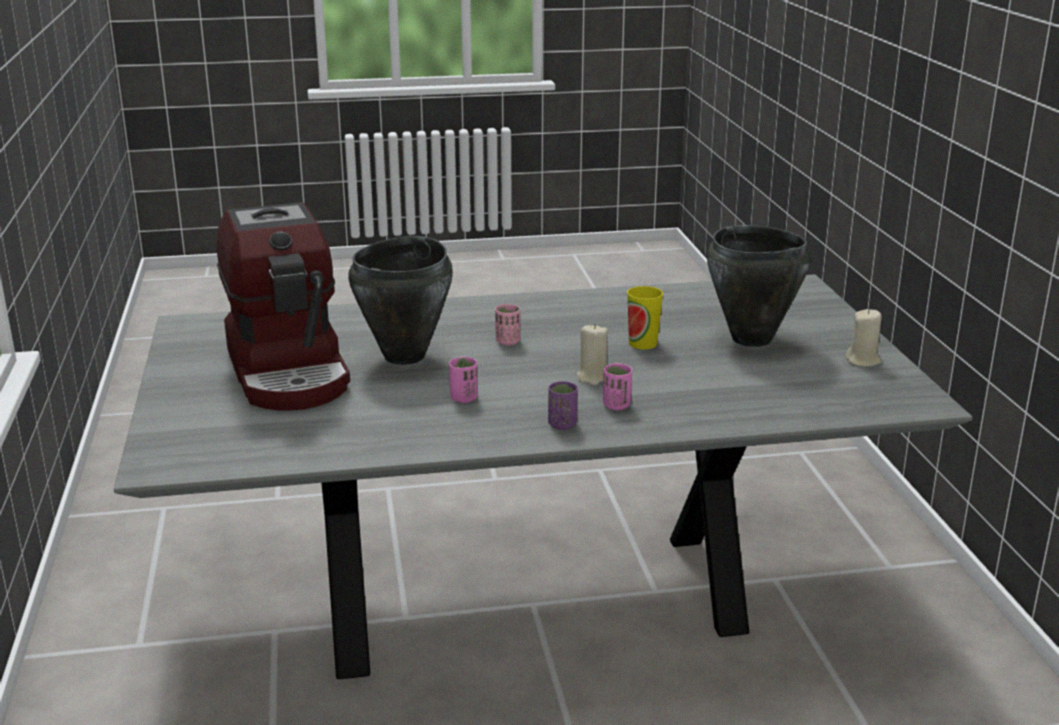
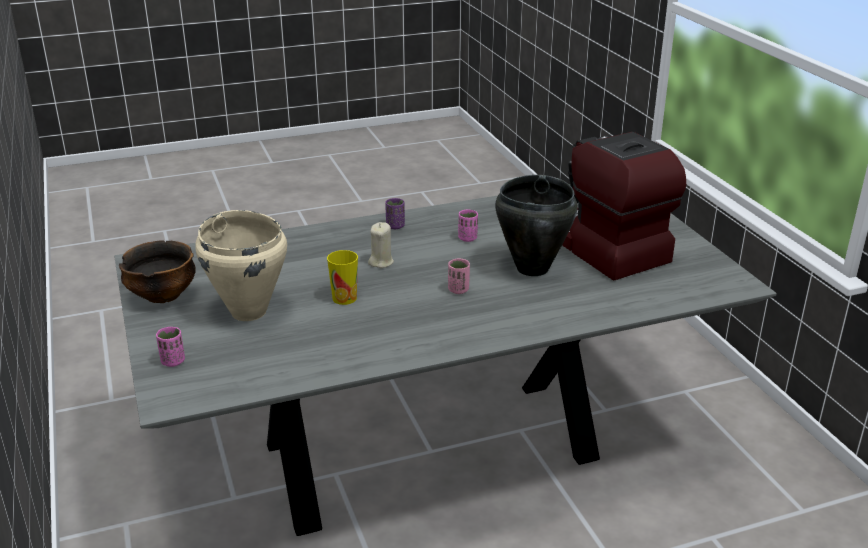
camera: 170 degrees right, 5 degrees up
(616, 405) = (361, 241): pink cup -> pink cup (173, 361)
(751, 339) = (249, 311): black cooking pot -> beige cooking pot
(863, 361) = (162, 296): beige candle -> bowl

